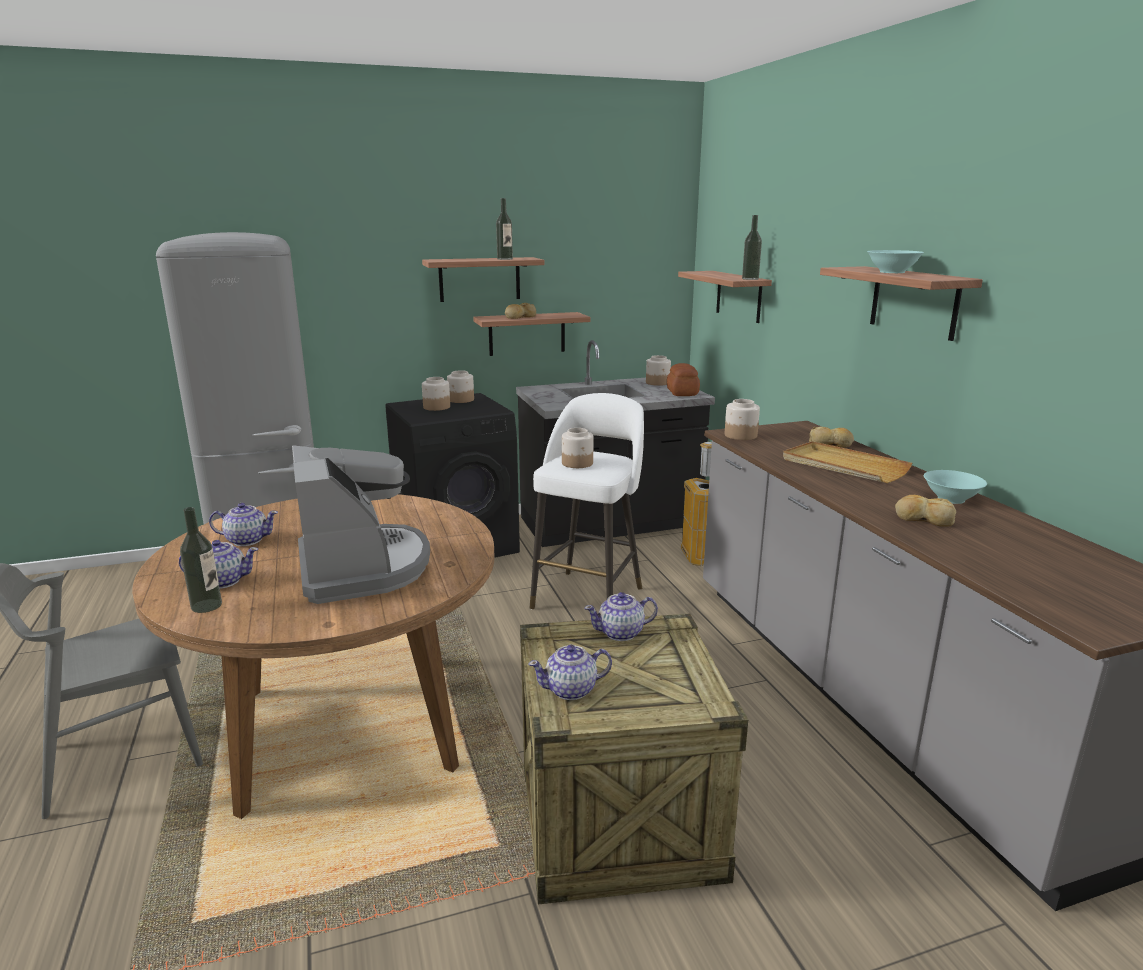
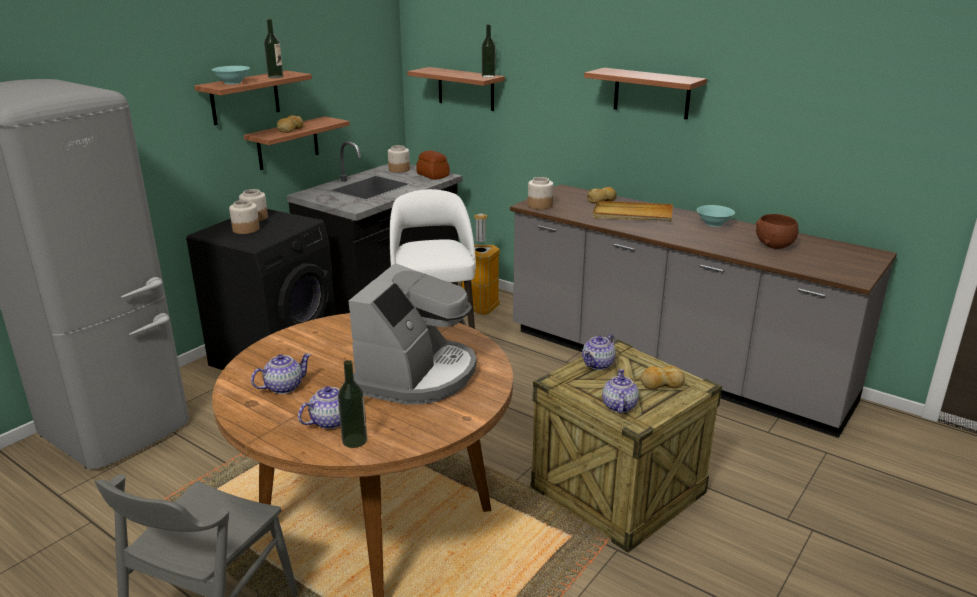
camera: 35 degrees left, 5 degrees up
(362, 567) = (417, 375): coffee machine -> coffee machine turned 75 degrees clockwise
(571, 690) = (619, 406): teapot -> teapot turned 150 degrees clockwise
(577, 463) = (428, 253): jar -> none
(891, 272) = (643, 75): turquoise bowl -> turquoise bowl (232, 82)
(923, 519) = (718, 240): bread -> bread (661, 383)
(1010, 546) = (775, 246): none -> brown bowl

